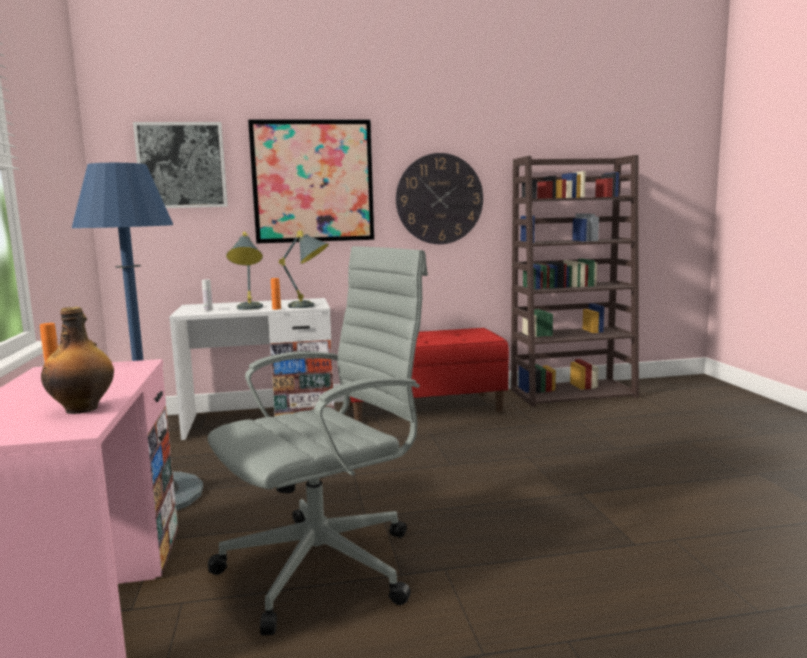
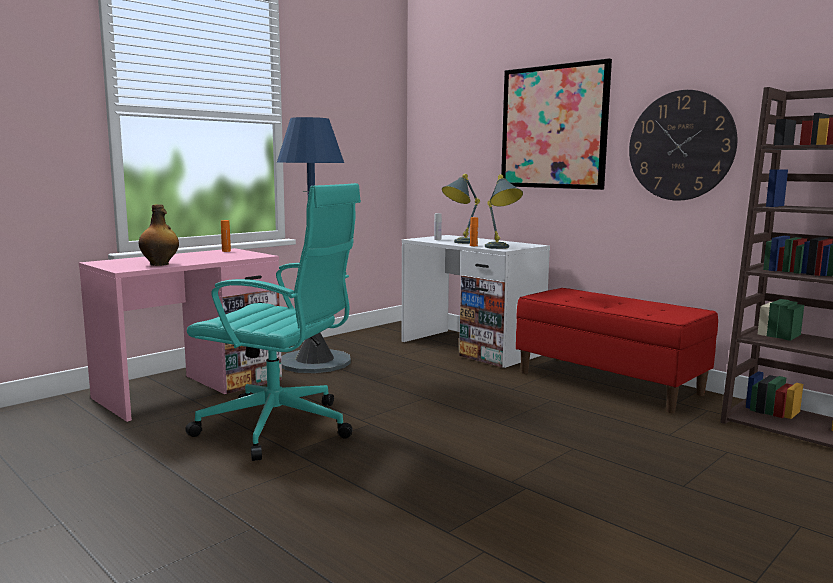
camera: 55 degrees right, 0 degrees up
(182, 165) = (459, 115): picture -> none
(326, 566) = (280, 428): grey office chair -> turquoise office chair

